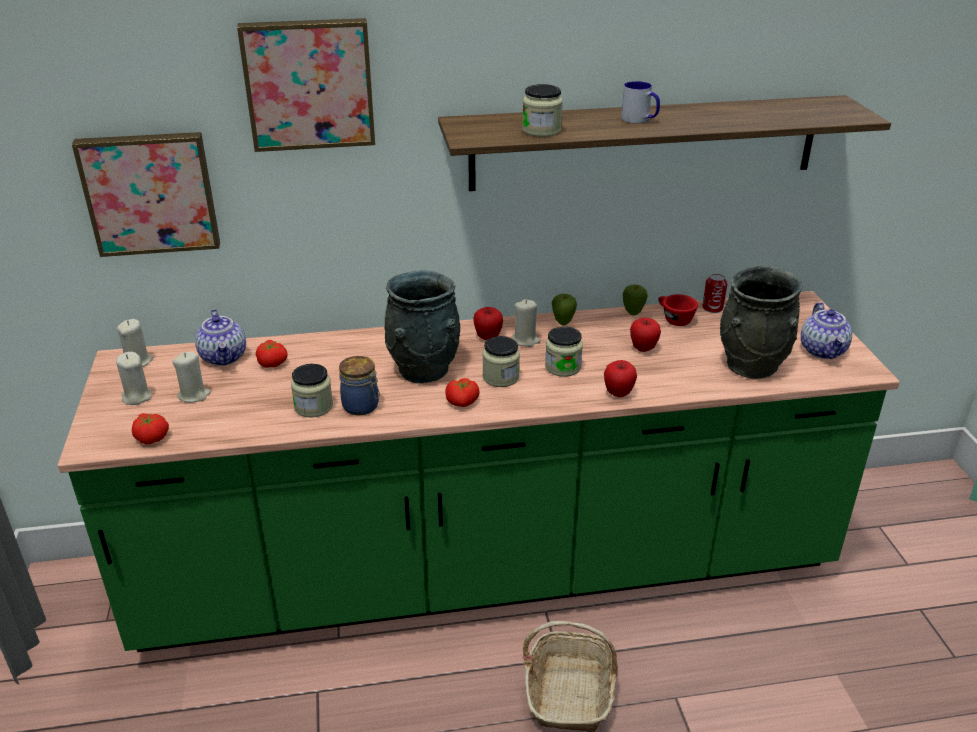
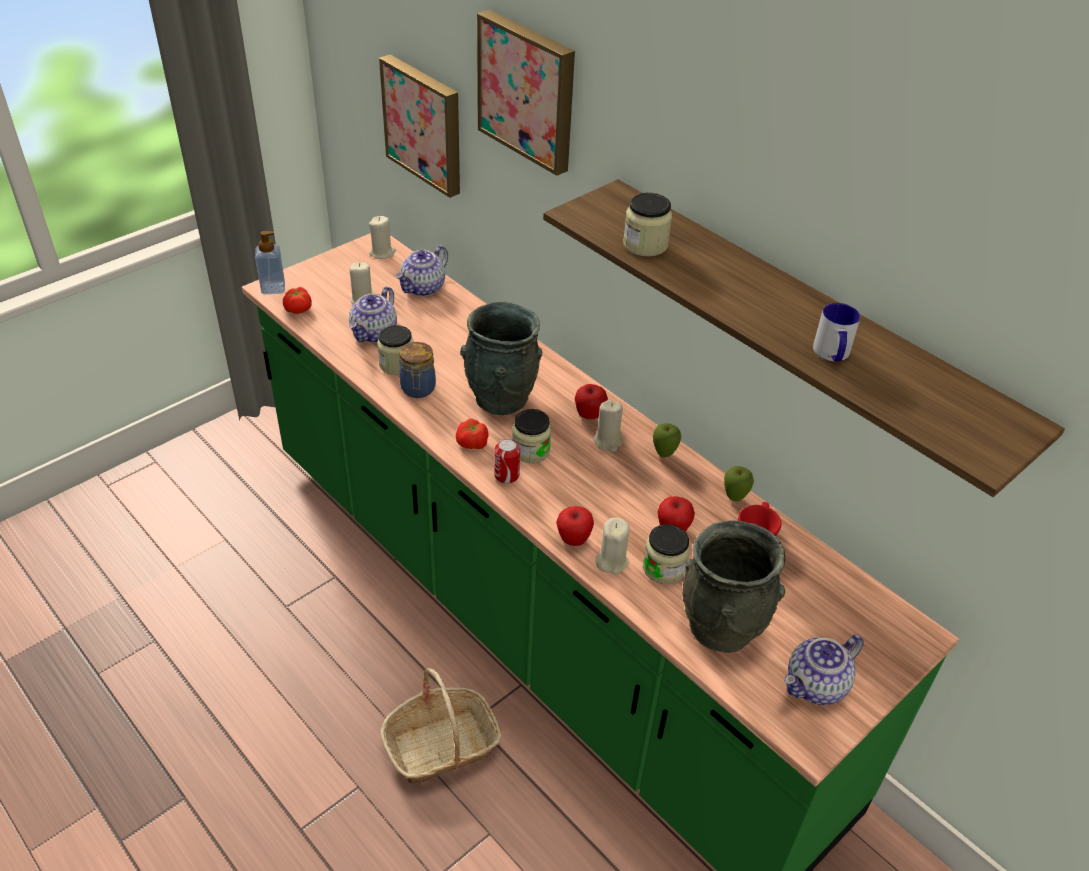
camera: 55 degrees right, 10 degrees up
(93, 444) = (273, 288): none -> soap dispenser
(136, 397) = (339, 276): beige candle -> beige candle (611, 561)
(253, 405) = (374, 333): none -> teapot
(273, 363) = (437, 315): tomato -> none
(563, 367) = (584, 484): jar -> jar (663, 568)
(640, 120) = (752, 293): mug -> mug (832, 354)
(712, 308) = (814, 557): can -> can (506, 475)

